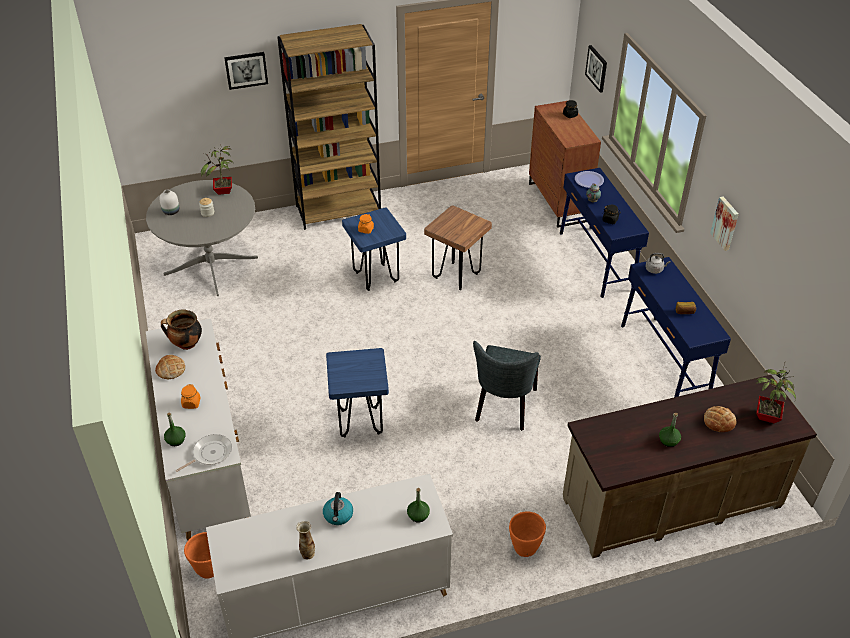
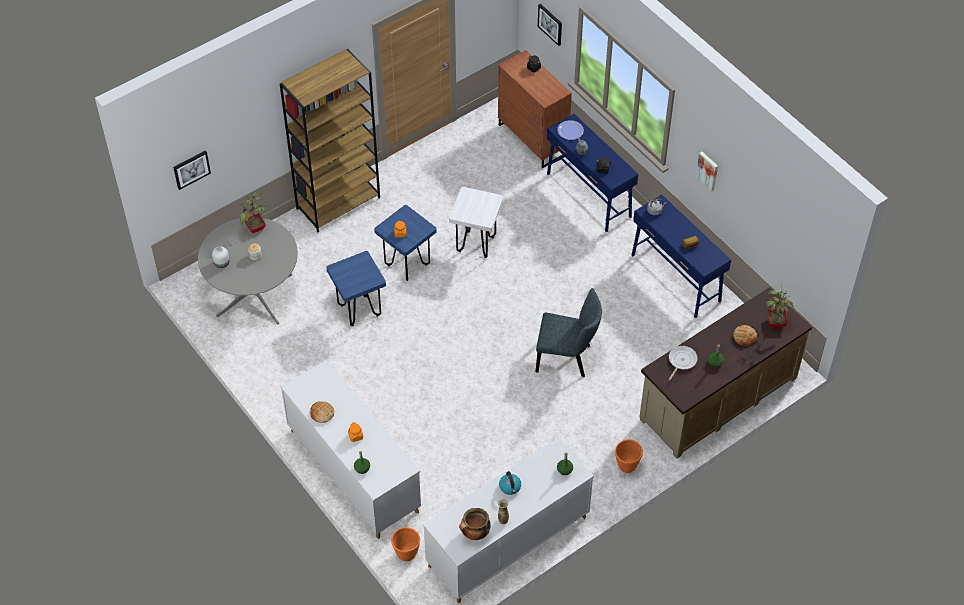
camera: 20 degrees left, 10 degrees up
(186, 344) = (321, 388): cooking pot -> cooking pot (475, 534)
(210, 453) = (394, 470): frying pan -> frying pan (681, 361)
(246, 70) = (254, 117): picture -> picture (191, 169)
(360, 422) = (460, 404): blue stool -> blue stool (359, 310)
(456, 276) = (476, 244): brown stool -> white stool
(504, 408) = (567, 358): grey chair -> grey chair turned 75 degrees counterclockwise

